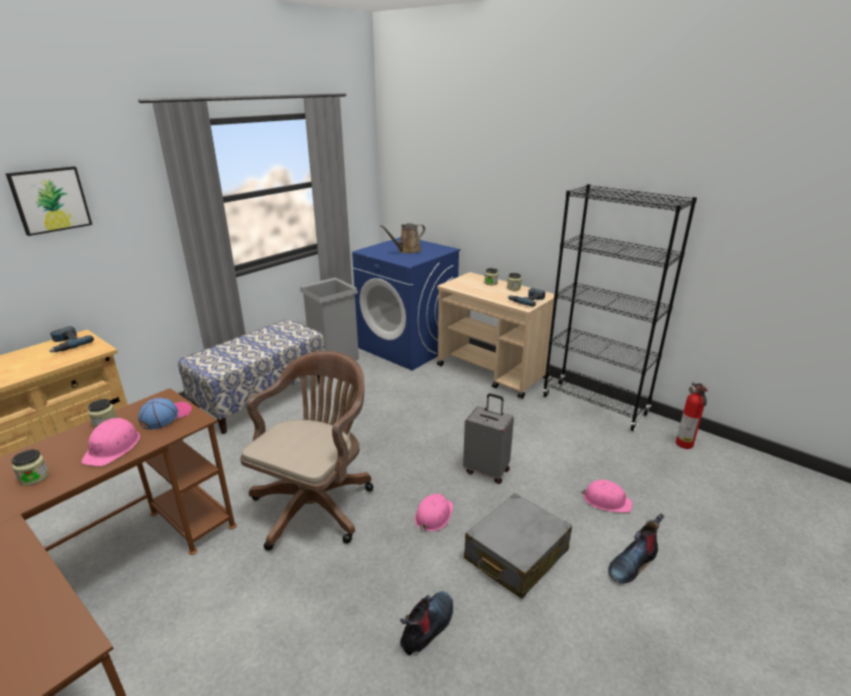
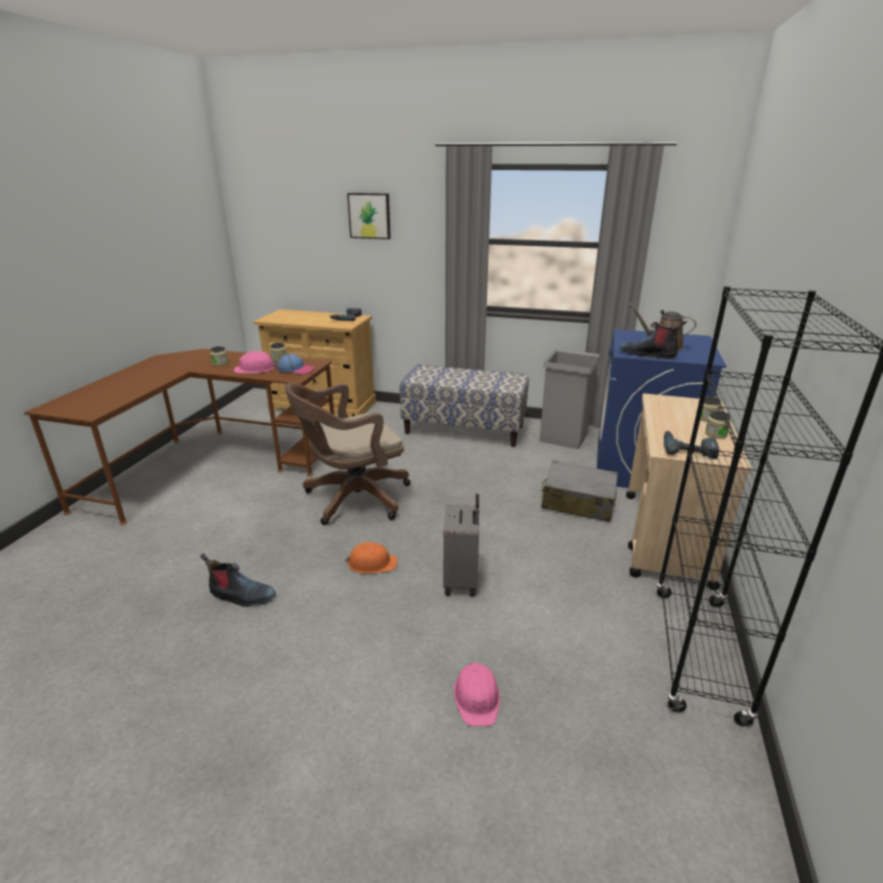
camera: 65 degrees right, 0 degrees up
(316, 503) = (352, 499): brown office chair -> brown office chair turned 150 degrees clockwise
(433, 515) = (372, 563): pink hard hat -> orange hard hat
(516, 555) = (344, 631): grey suitcase -> grey suitcase (578, 502)
(632, 563) = (373, 738): boot -> boot (648, 354)
(685, 444) = (703, 794): fire extinguisher -> none

